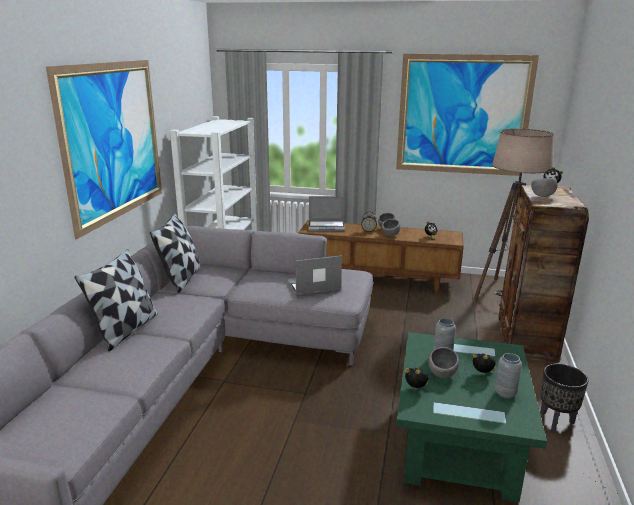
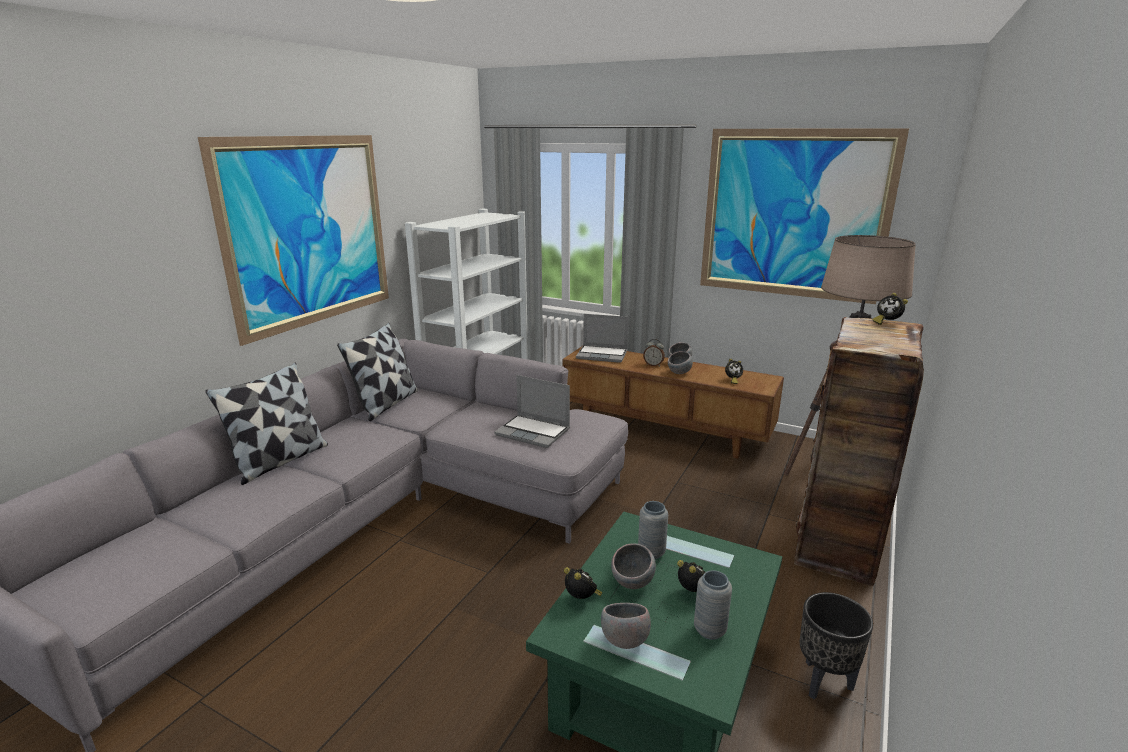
camera: 15 degrees right, 0 degrees up
(313, 287) = (534, 432): laptop -> laptop turned 150 degrees counterclockwise
(542, 196) = (861, 336): grey bowl -> grey bowl (624, 641)

